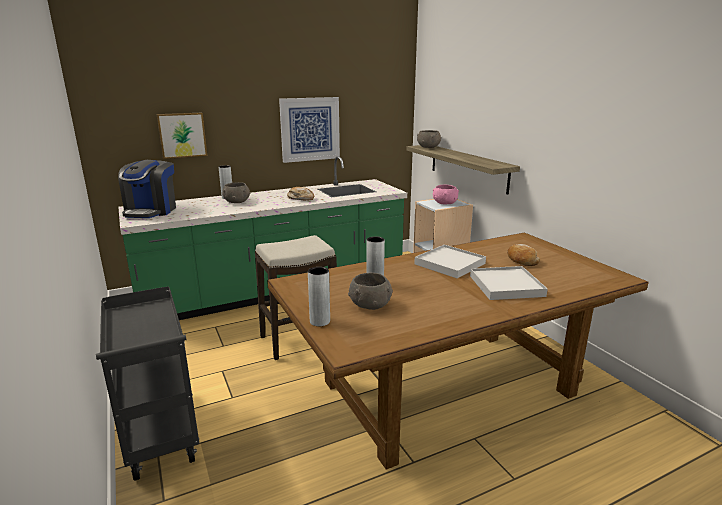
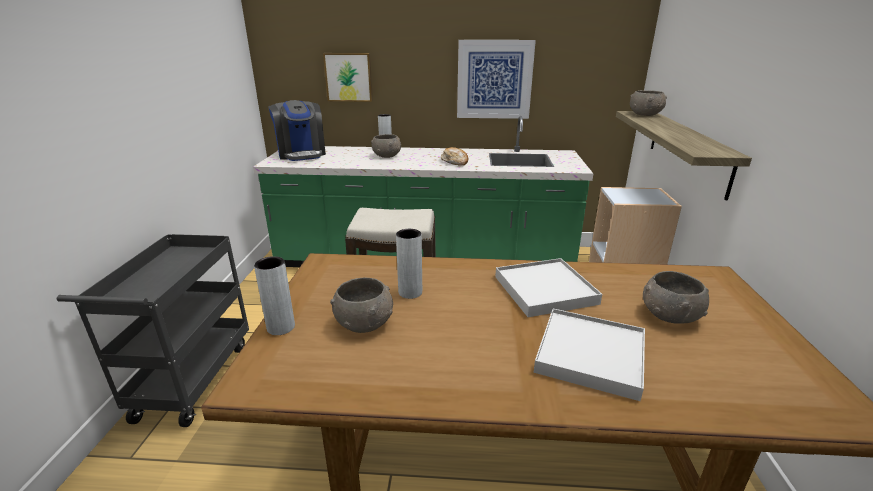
camera: 30 degrees right, 5 degrees up
(151, 211) = (301, 154): coffee machine -> coffee machine turned 60 degrees counterclockwise
(444, 203) = (639, 196): pink bowl -> none
(521, 260) = (669, 315): bread -> grey bowl

